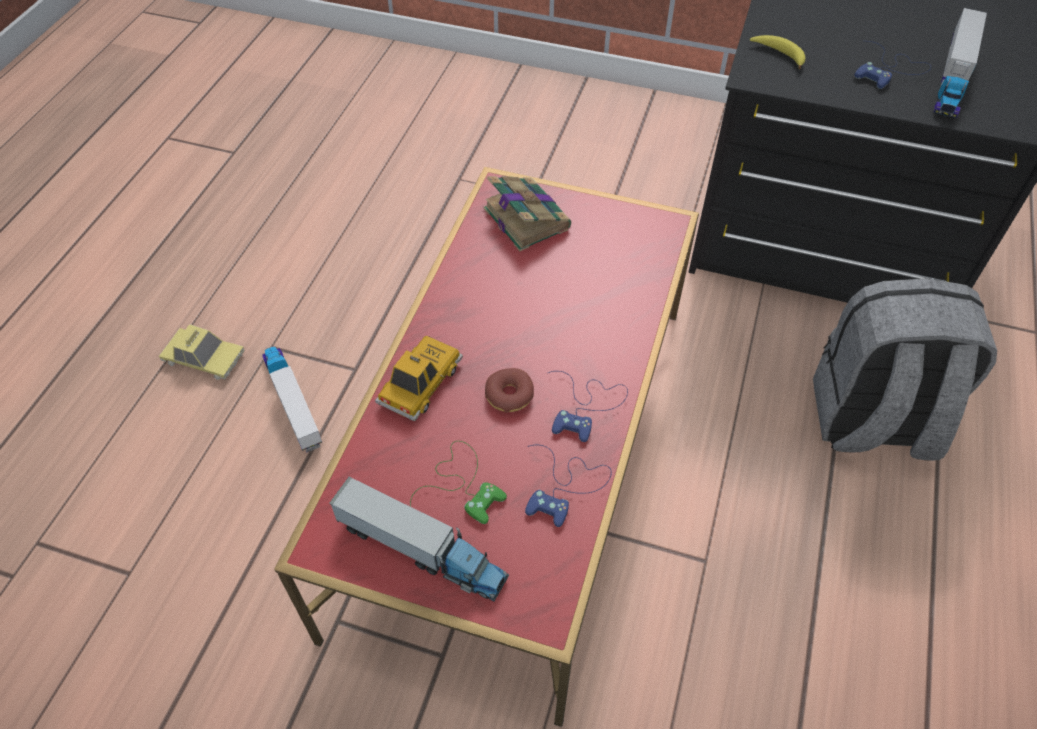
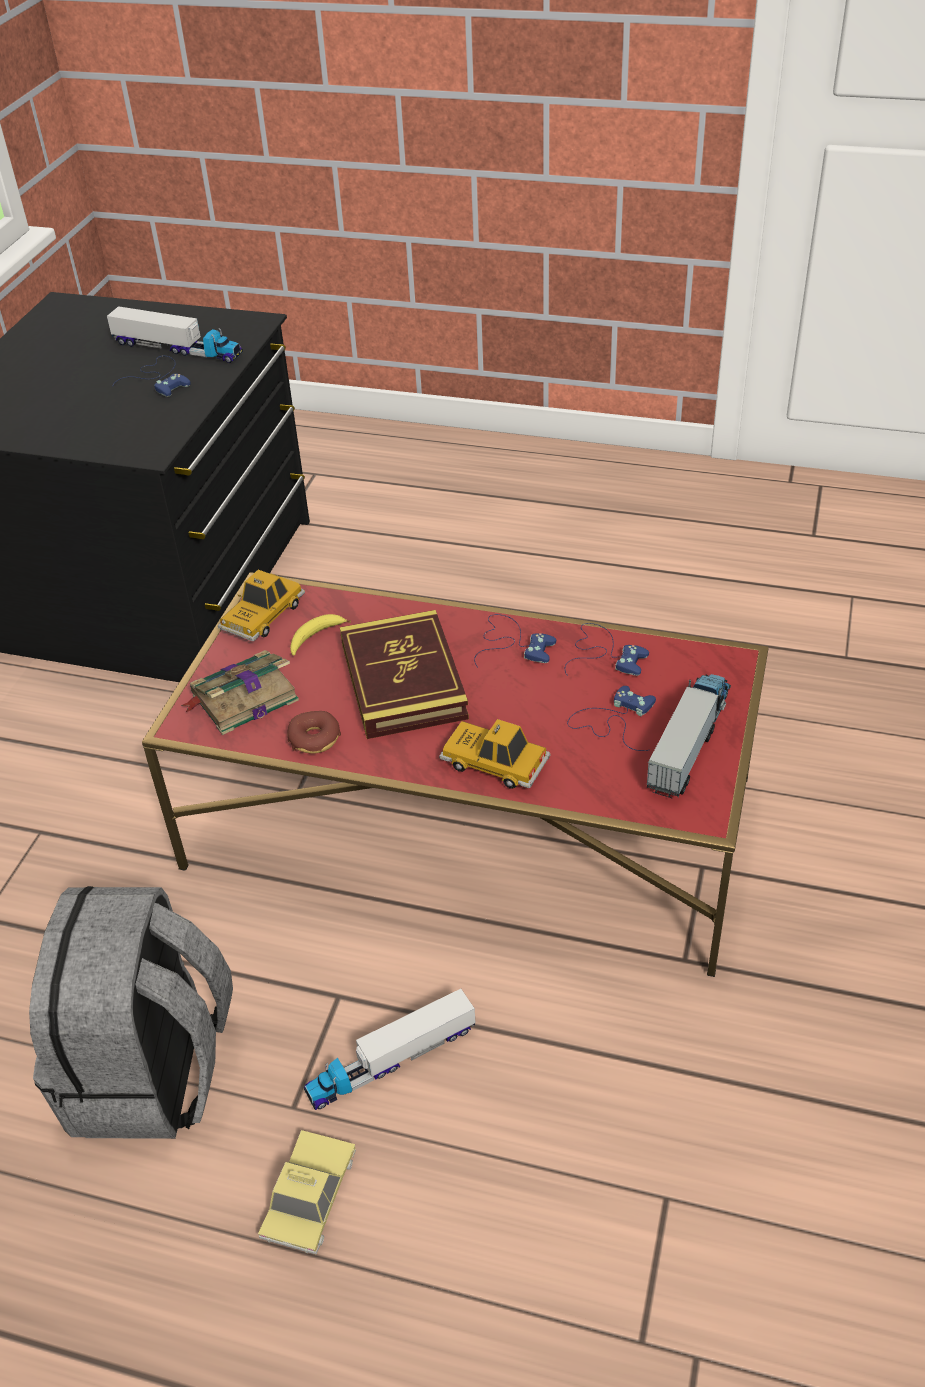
camera: 90 degrees left, 10 degrees down
(462, 483) = (613, 720): green game controller -> blue game controller
(509, 395) = (504, 695): donut -> donut (314, 738)
(537, 320) = (403, 681): none -> book
(633, 224) = (263, 615): none -> toy car
(779, 54) = (117, 436): banana -> banana (315, 638)
(871, 421) = (414, 575): grey backpack -> grey backpack (153, 1073)

